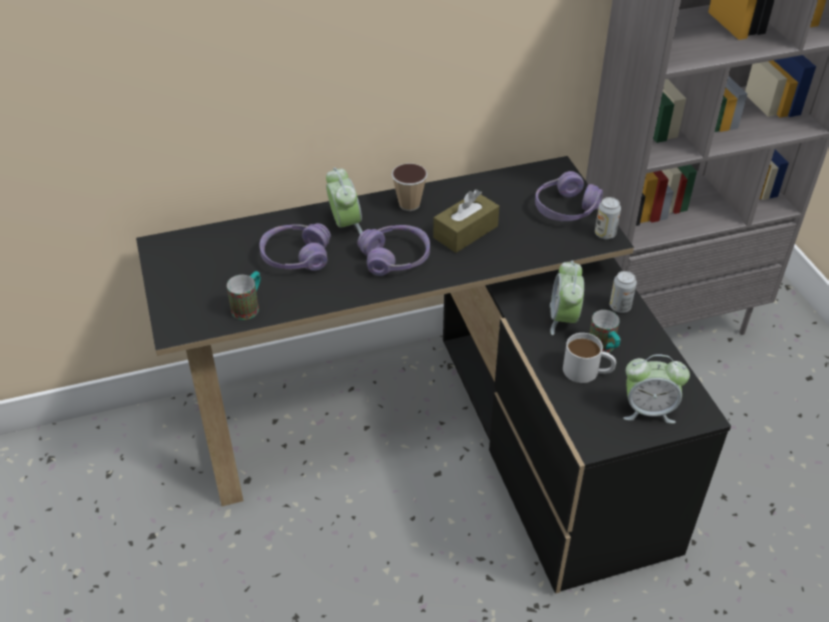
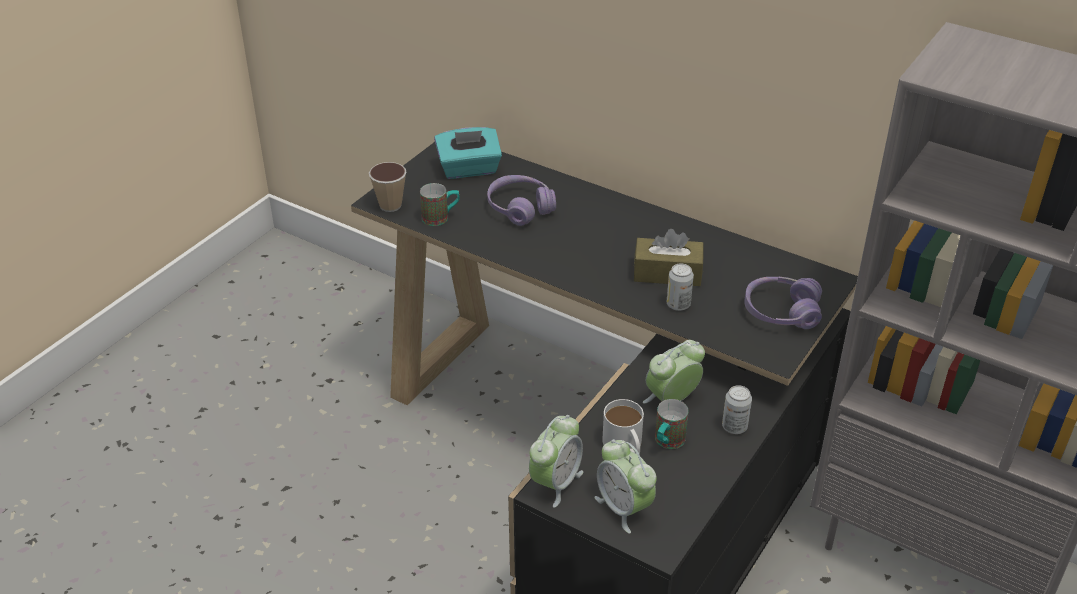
camera: 50 degrees right, 5 degrees down
(206, 254) = (469, 169): none -> turquoise tissue box
(345, 225) = (588, 210): alarm clock -> alarm clock (555, 483)
(395, 258) = (584, 255): purple headphones -> none
(409, 204) = (659, 227): cup -> cup (390, 205)
(605, 234) = (780, 352): can -> can (678, 304)

